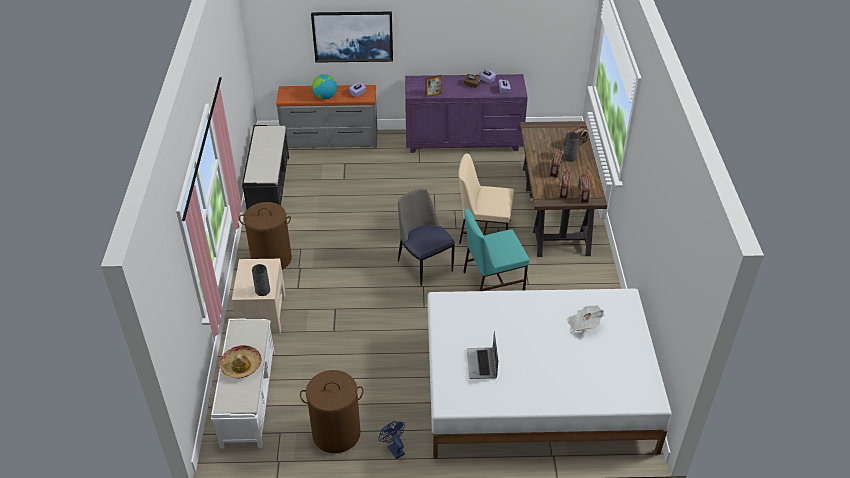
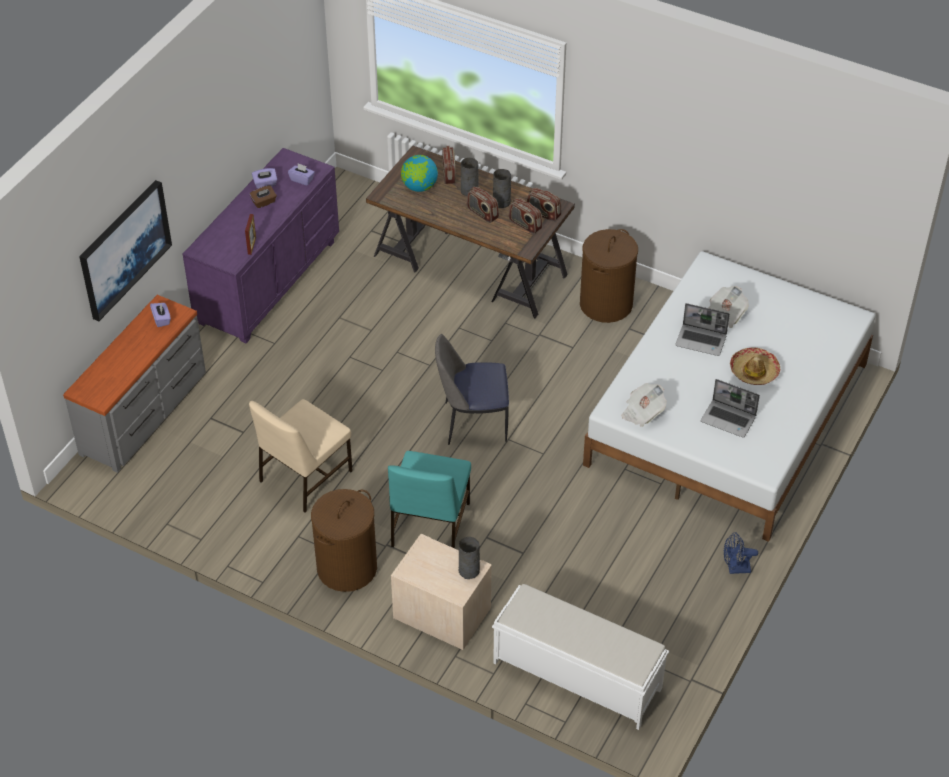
camera: 60 degrees left, 5 degrees up
(241, 366) = (584, 635): hat -> hat (754, 371)
(269, 185) = (188, 516): black bench -> none
(325, 97) = (138, 355): globe -> globe (419, 187)
(336, 433) = (683, 612): brown laundry basket -> brown laundry basket (606, 304)
(452, 316) = (642, 412): none -> newspaper
(483, 231) = (456, 343): beige chair -> beige chair (304, 477)
(492, 281) = (545, 375): turquoise chair -> turquoise chair (429, 526)
(547, 321) = (701, 340): none -> laptop
(573, 174) = (502, 202): none -> grey vase

